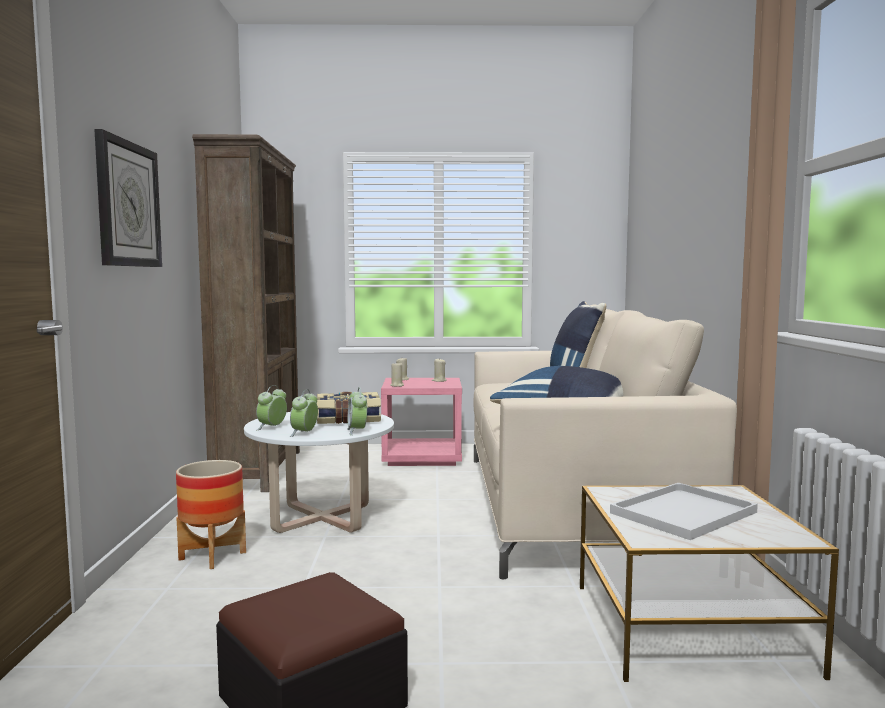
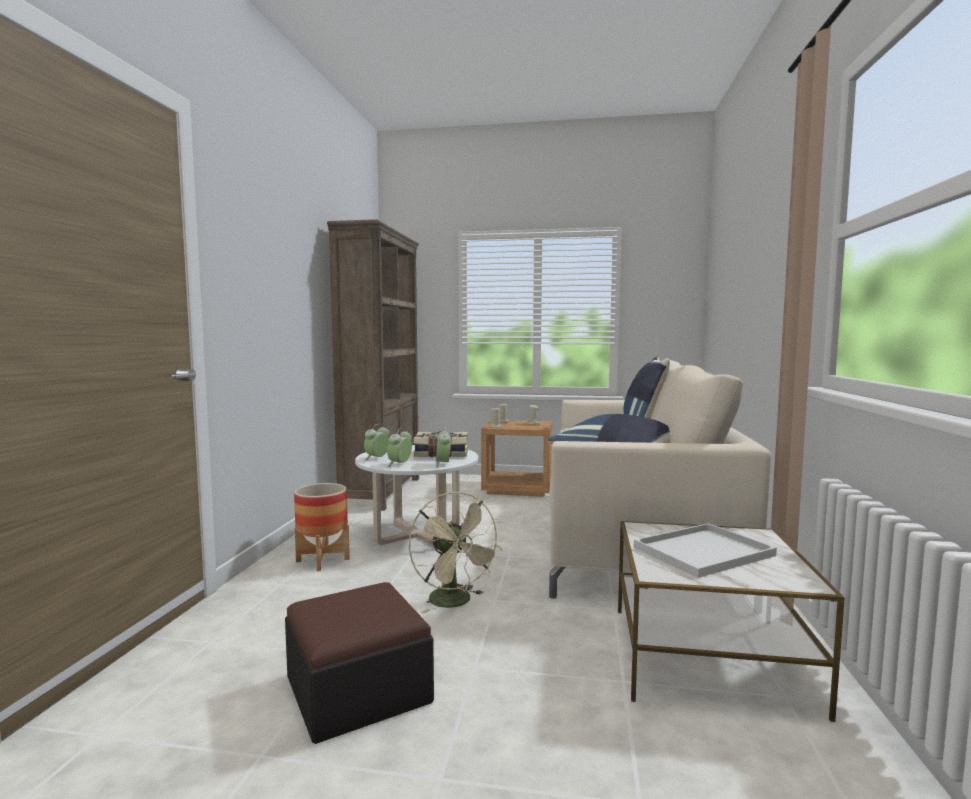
camera: 10 degrees right, 0 degrees up
(127, 204) = (264, 278): wall clock -> none
(394, 593) = (455, 602): none -> beige fan
(422, 457) = (518, 488): pink nightstand -> brown nightstand

